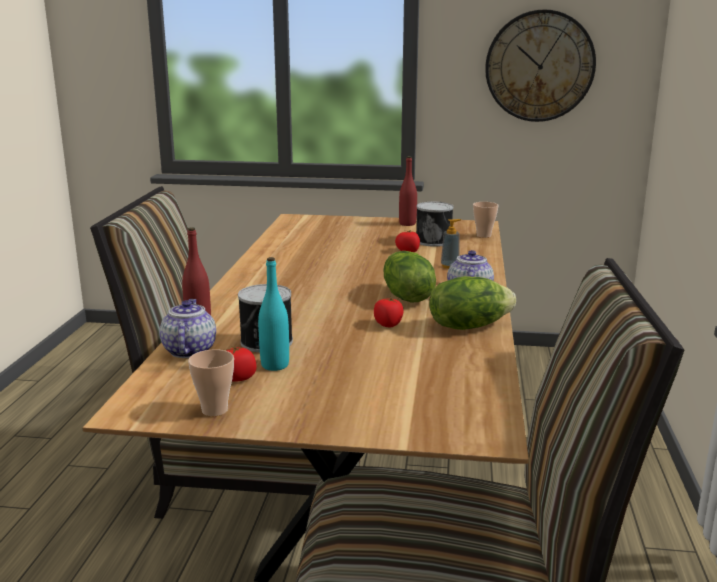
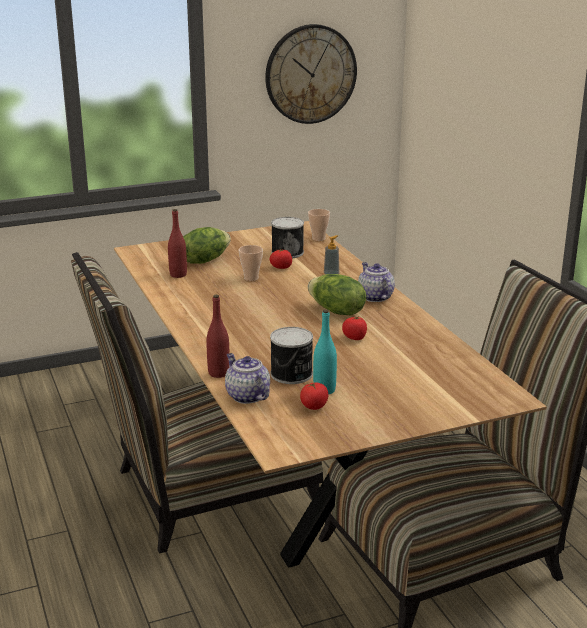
camera: 30 degrees left, 5 degrees up
(214, 410) = (334, 432): cup -> cup (251, 278)
(407, 224) = (242, 238): red bottle -> red bottle (178, 275)
(468, 326) = (408, 325): lettuce -> lettuce (204, 260)

